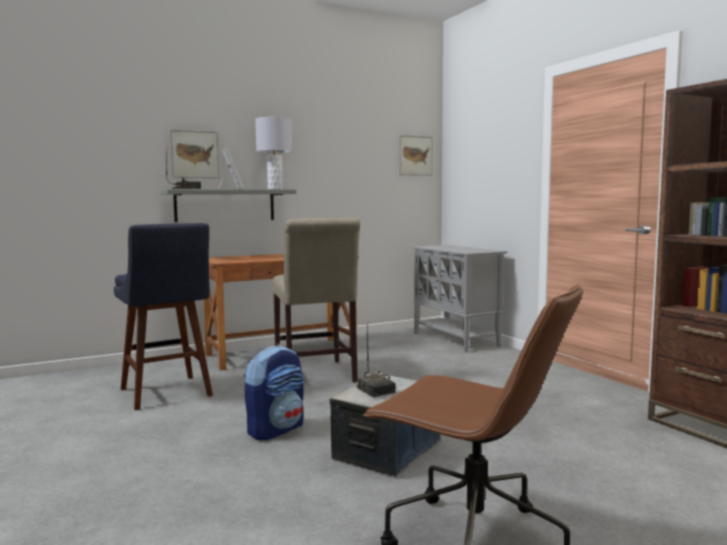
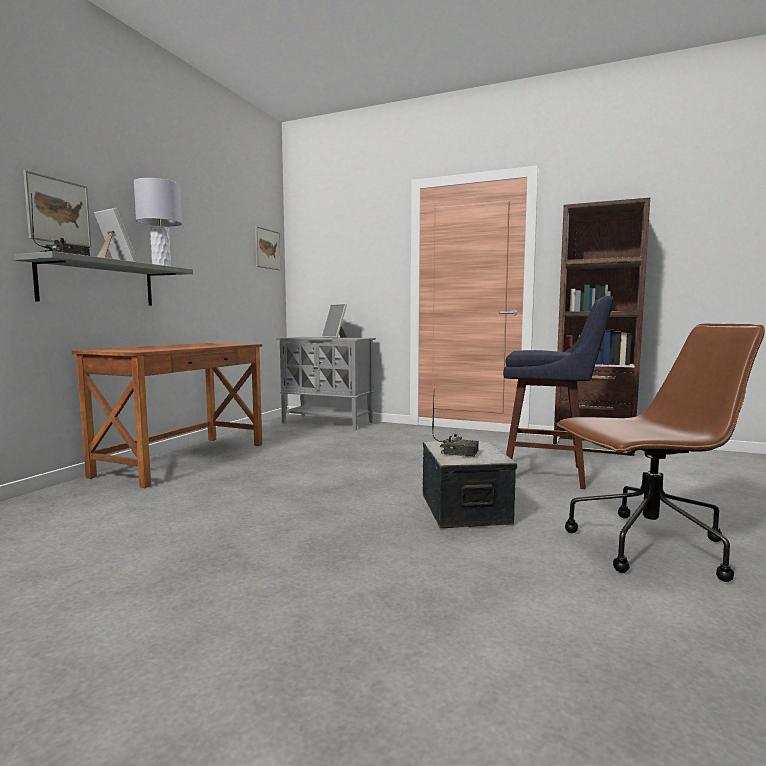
camera: 40 degrees left, 0 degrees up
(167, 394) = (127, 526): blue stool -> blue stool (550, 474)
(276, 430) = (338, 522): backpack -> none
(315, 376) = (268, 471): beige chair -> none
(463, 249) = (335, 337): none -> picture frame

